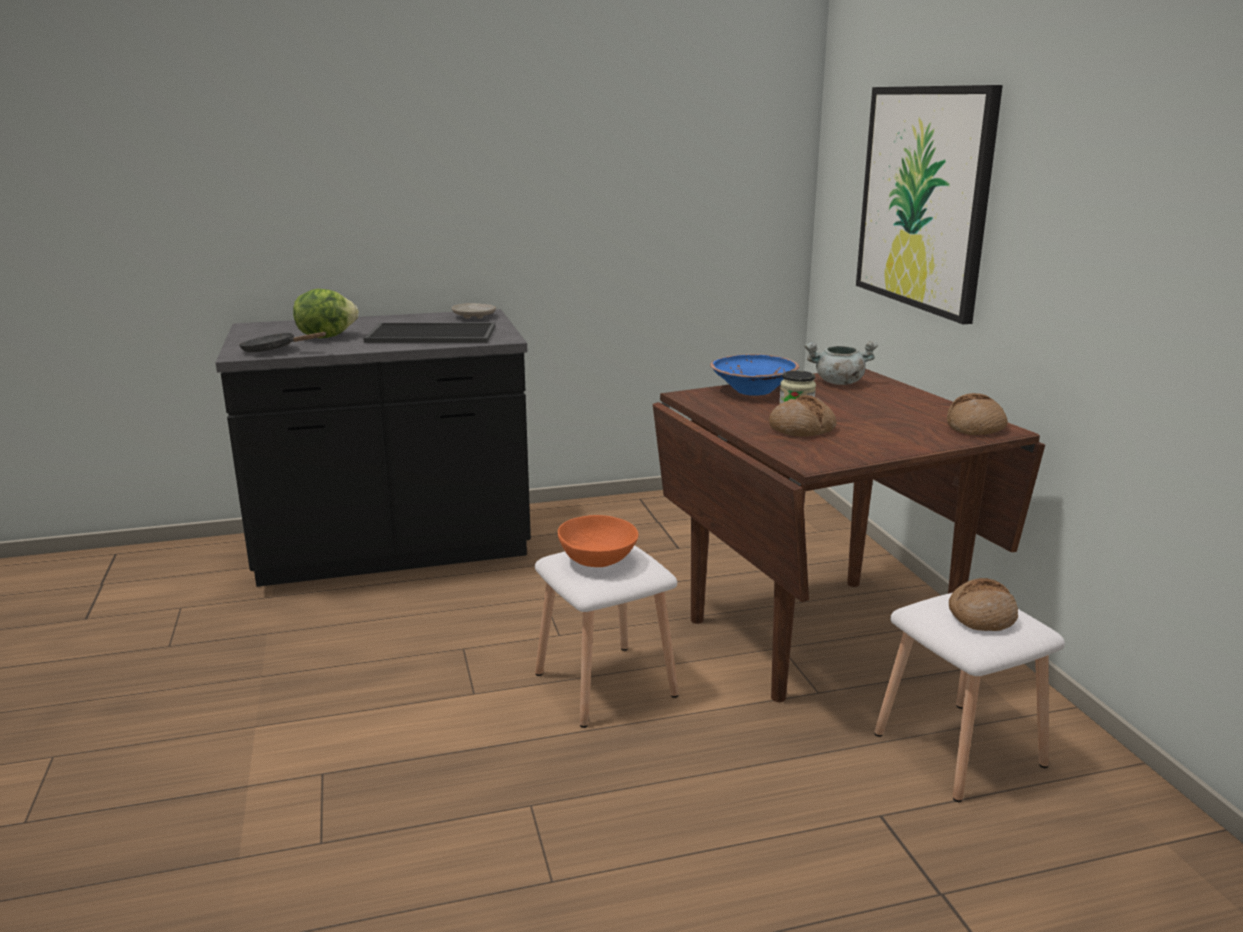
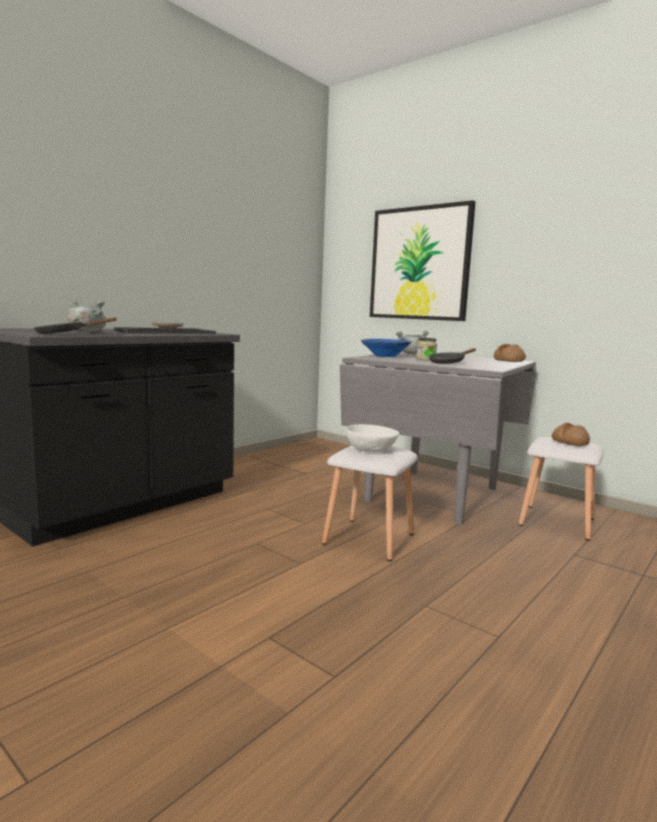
camera: 35 degrees left, 10 degrees down
(326, 336) = (86, 331): lettuce -> grey cooking pot
(598, 560) = (371, 449): orange bowl -> white bowl
(802, 429) = (449, 363): bread -> black frying pan
(818, 634) = (431, 494): brown dining table -> grey dining table

